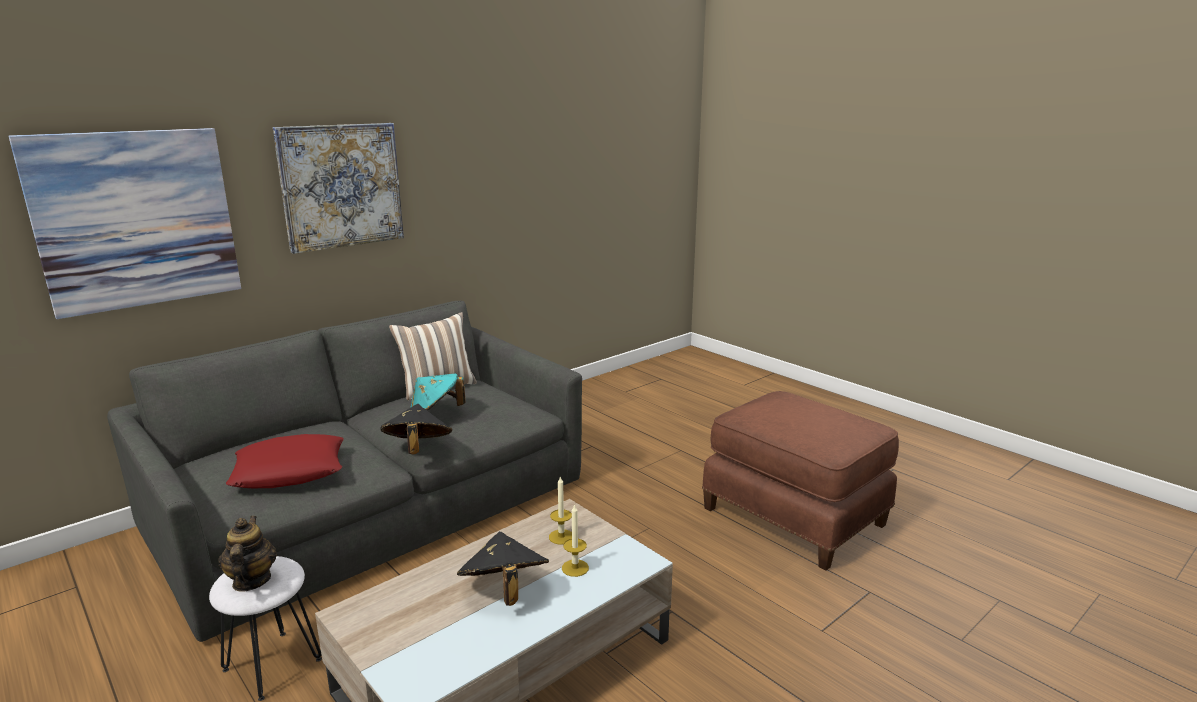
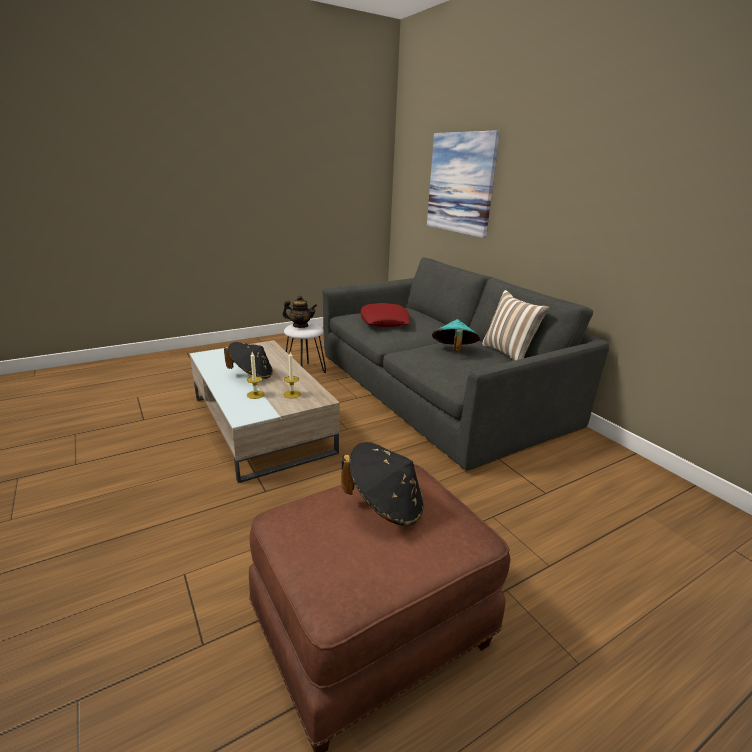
camera: 100 degrees right, 5 degrees up
(341, 186) = (555, 181): picture -> none
(417, 450) = (403, 347): black hat -> black hat (385, 505)

